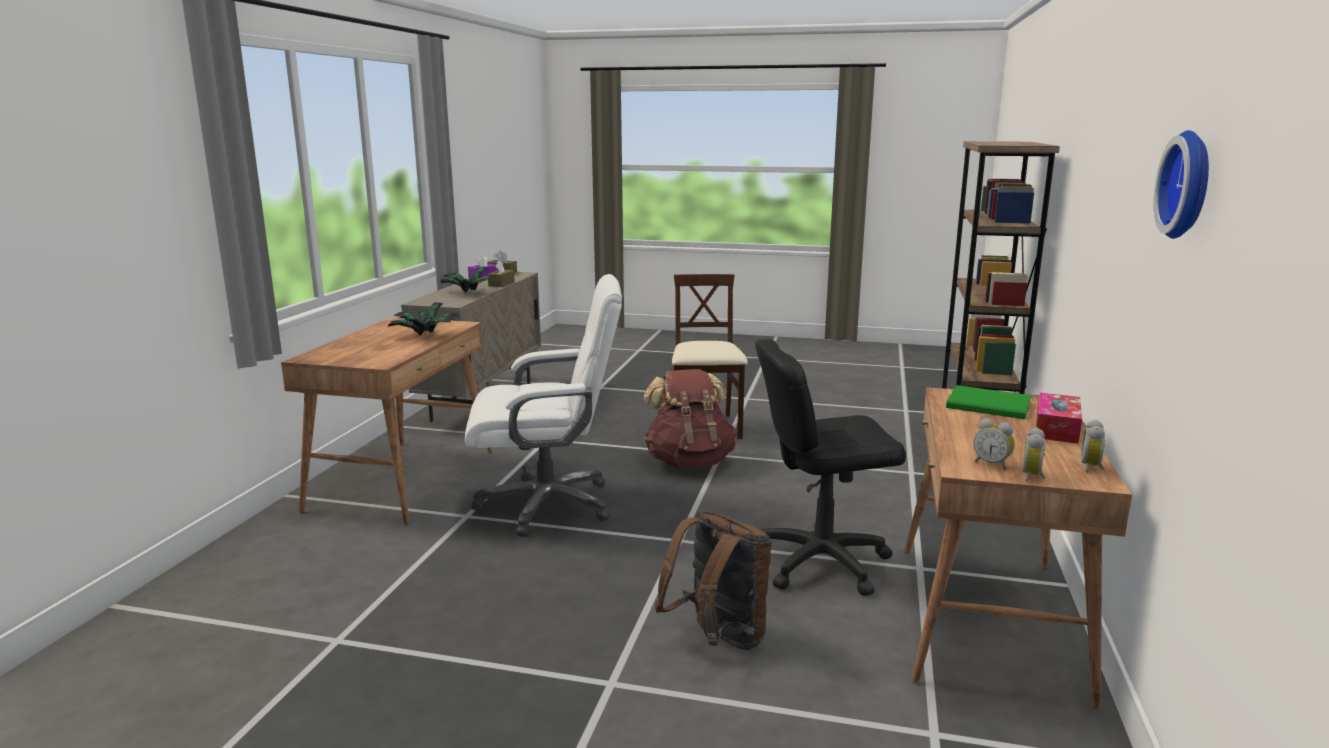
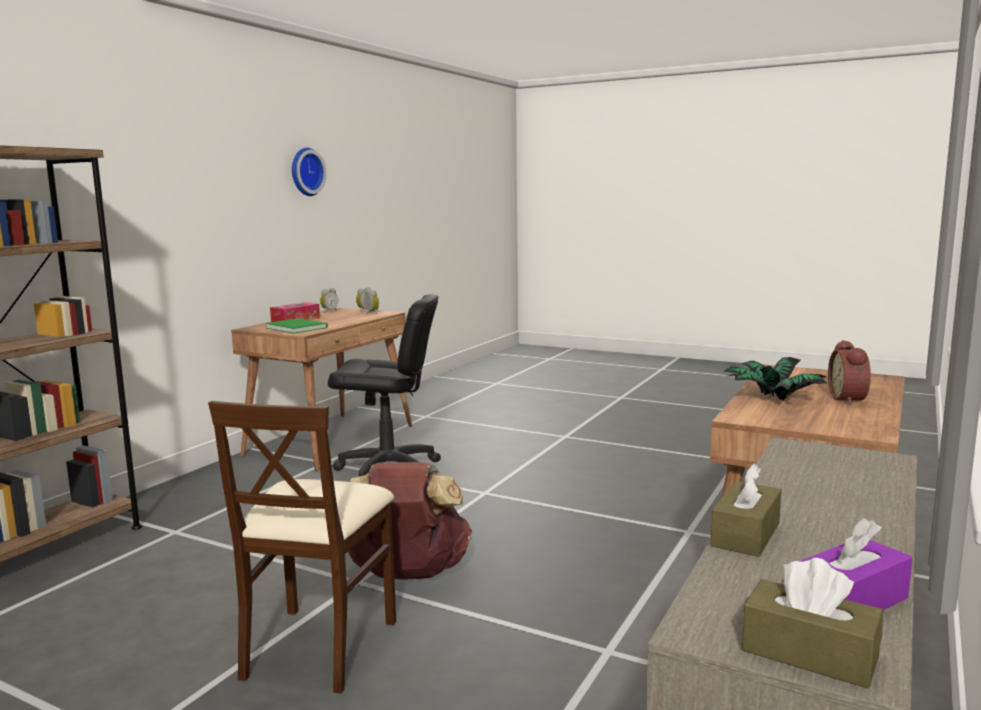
camera: 165 degrees left, 5 degrees down
(371, 338) = (850, 399): none -> alarm clock
(469, 293) = (803, 489): potted plant -> none
(548, 504) = (601, 535): white office chair -> none
(718, 639) = (497, 444): brown backpack -> none

